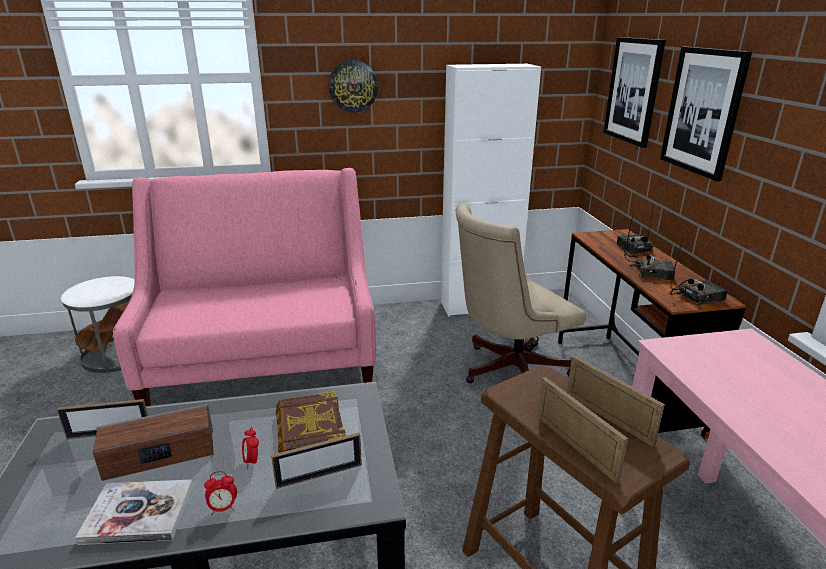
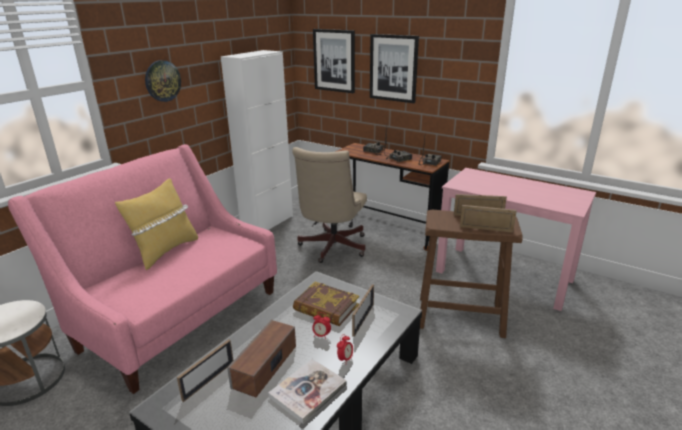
camera: 45 degrees left, 0 degrees up
(265, 283) = (165, 251): none -> yellow pillow

